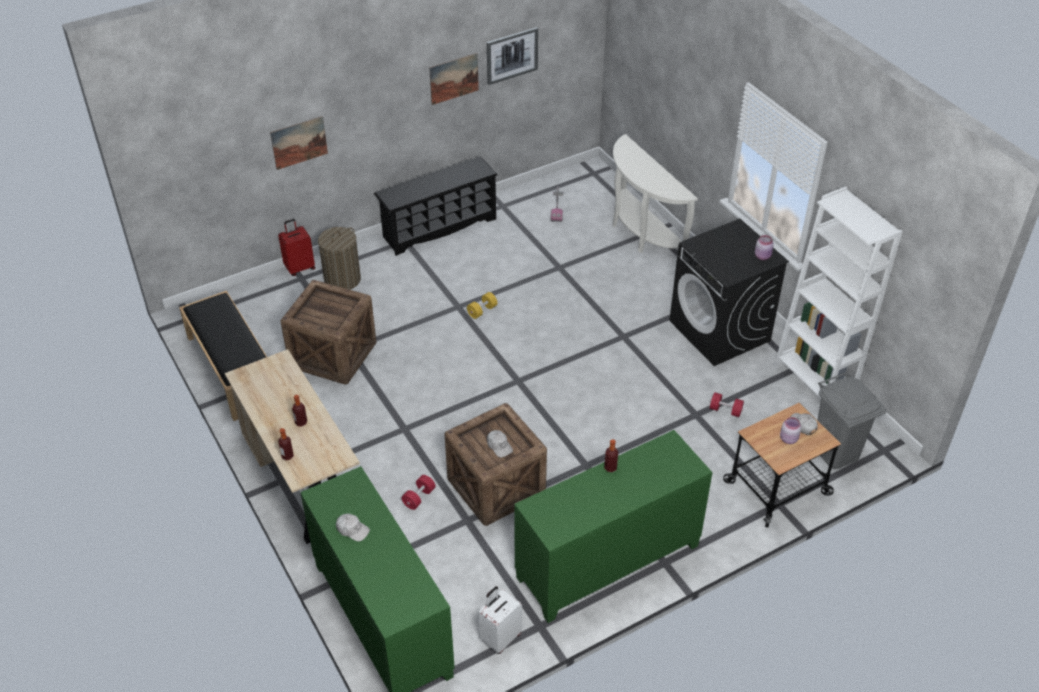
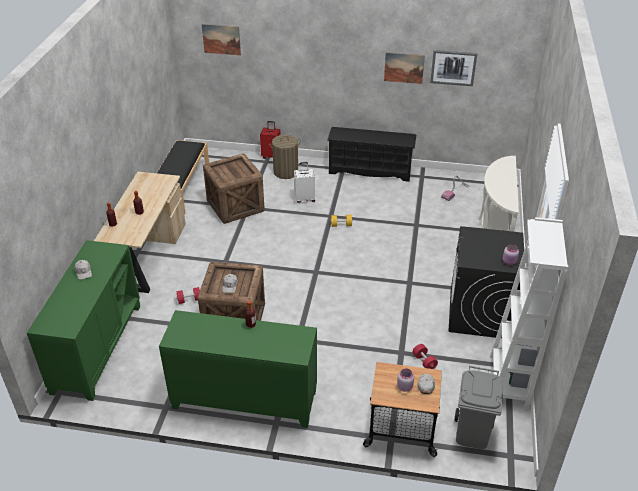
camera: 40 degrees right, 5 degrees down
(299, 142) = (284, 70): picture -> picture (221, 39)
(500, 637) = (139, 398): white suitcase -> white suitcase (305, 199)

